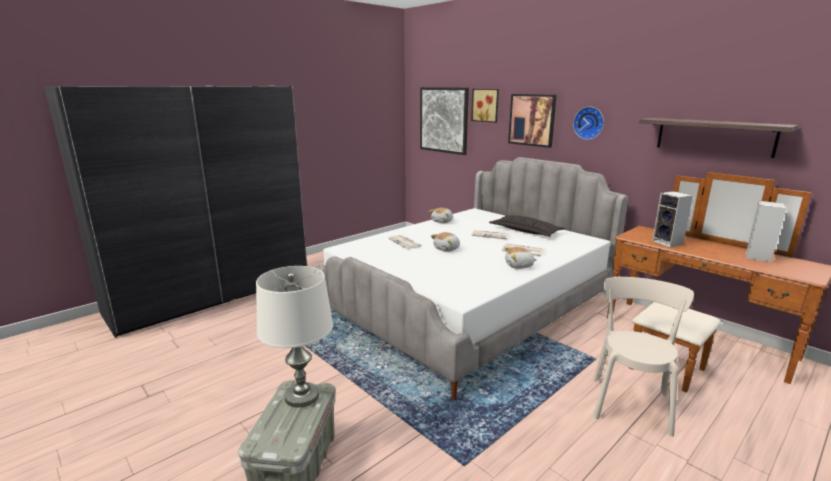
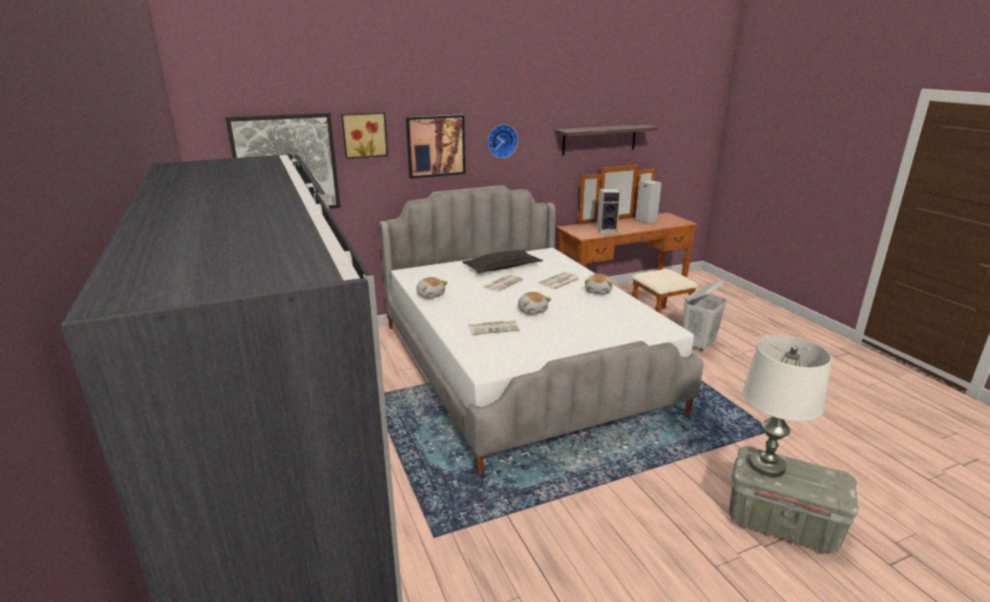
camera: 70 degrees left, 5 degrees up
(630, 402) = (698, 345): beige chair -> white laundry basket

